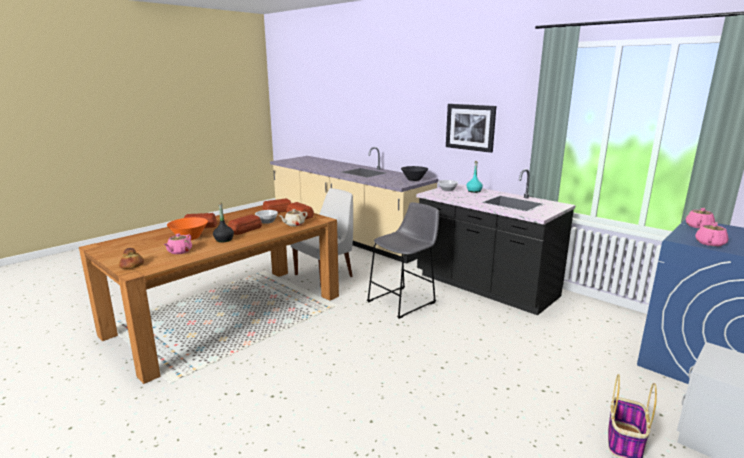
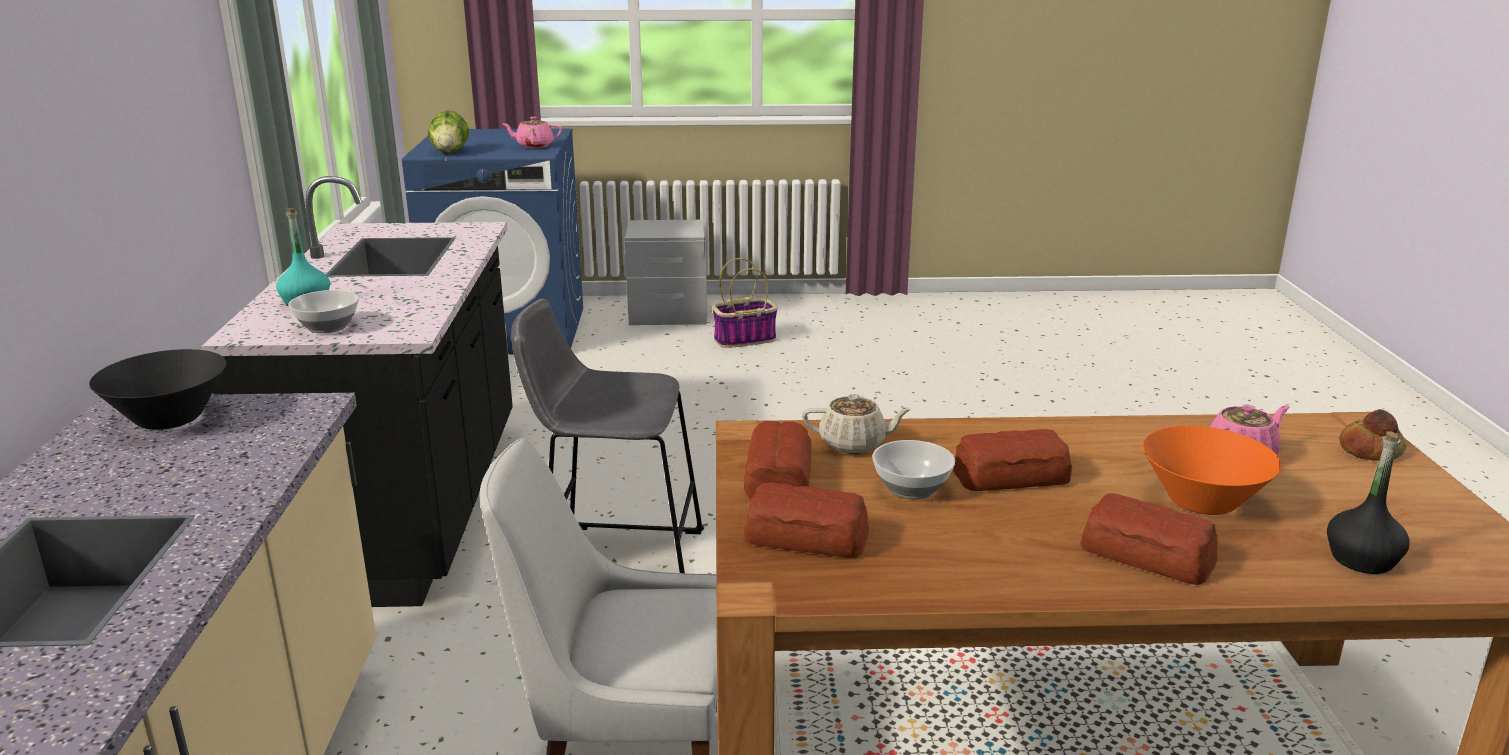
camera: 135 degrees left, 5 degrees up
(224, 240) = (1102, 456): black bottle -> black bottle (1362, 559)
(470, 127) = (109, 139): picture -> none
(698, 226) = (450, 152): pink teapot -> lettuce

